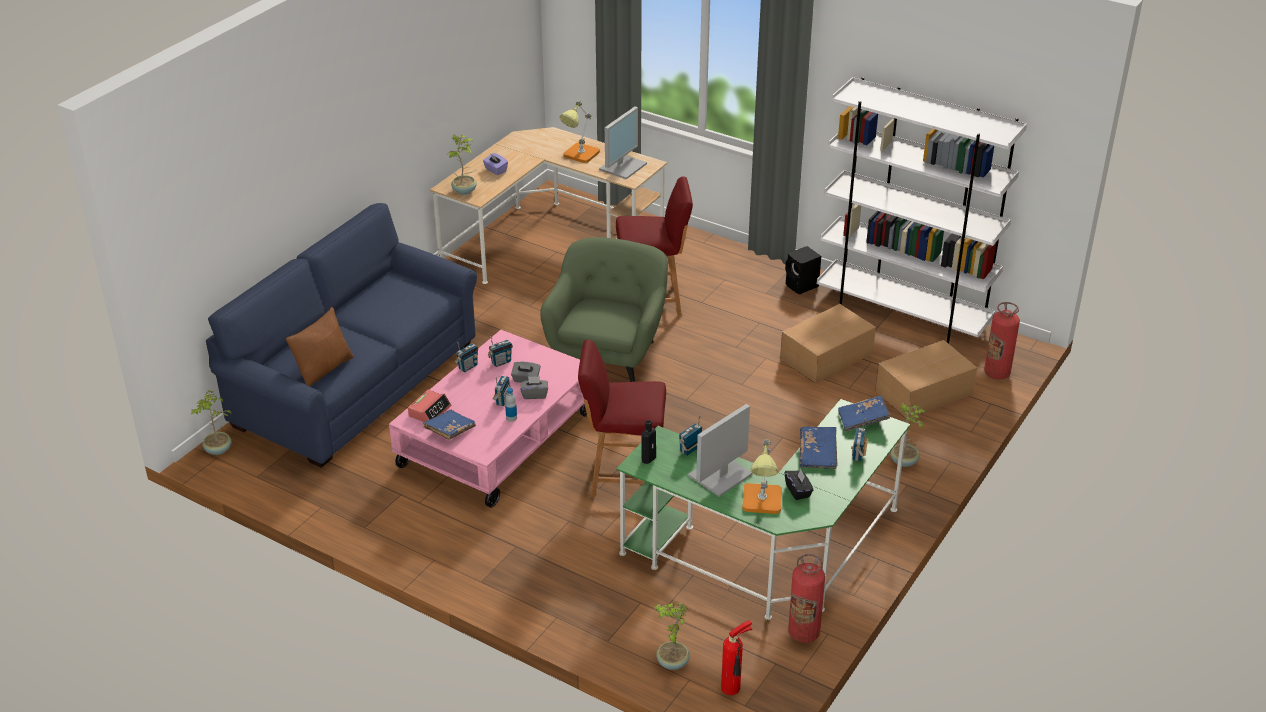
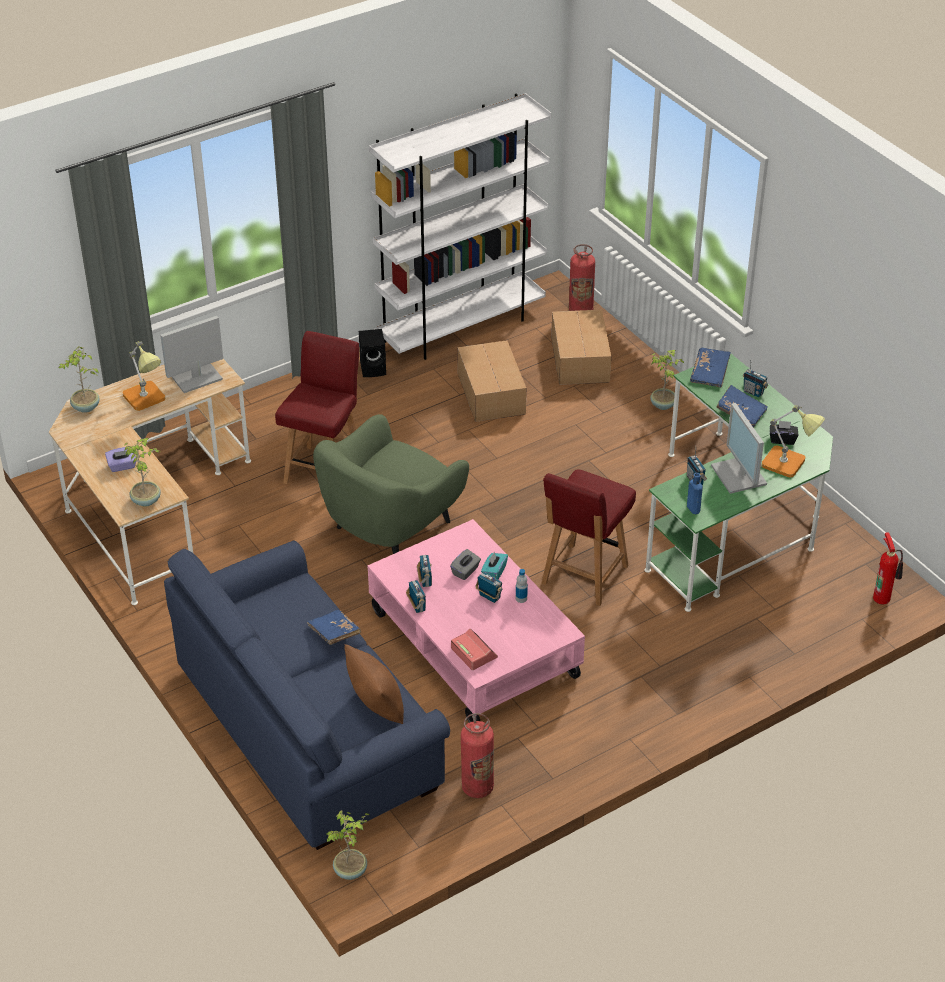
camera: 65 degrees left, 5 degrees up
(450, 431) = (515, 647): blue book -> blue book (334, 634)
(534, 394) = (494, 572): grey tissue box -> turquoise tissue box
(608, 354) = (390, 527): green armchair -> green armchair turned 90 degrees counterclockwise
(622, 166) = (194, 377): monitor -> monitor turned 90 degrees counterclockwise
(649, 458) = (692, 508): black bottle -> blue bottle
(671, 663) = (838, 623): potted plant -> potted plant (85, 408)
(804, 633) = (838, 536): fire extinguisher -> fire extinguisher (477, 787)

